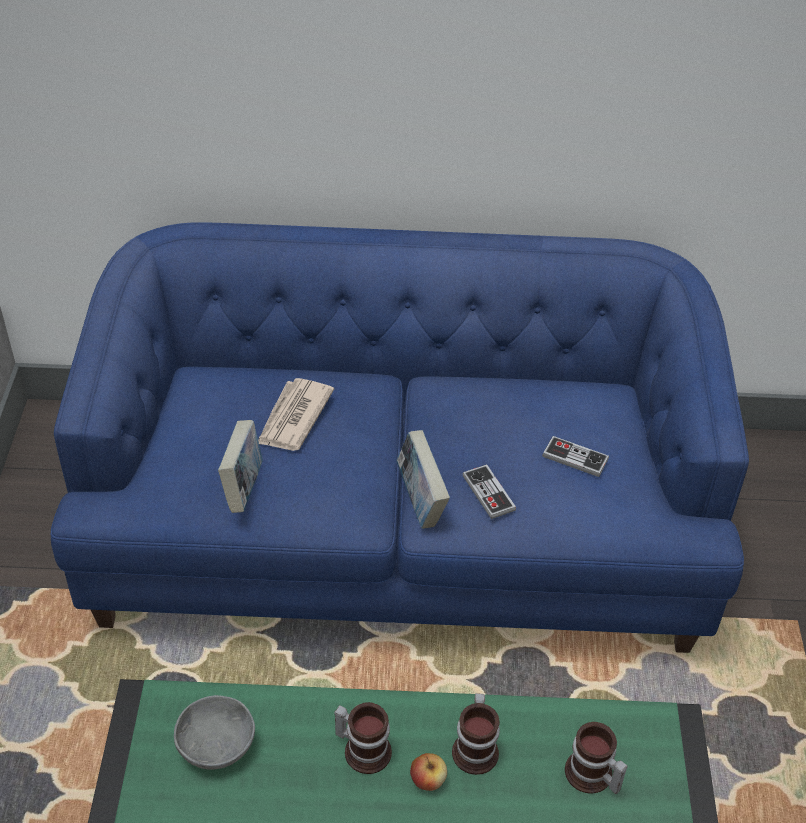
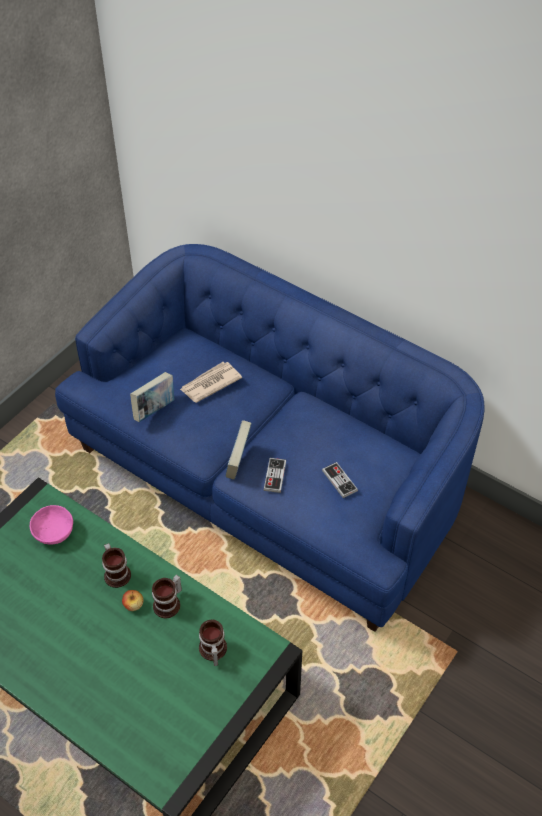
camera: 35 degrees right, 5 degrees up
(217, 747) = (53, 533): grey bowl -> pink bowl

